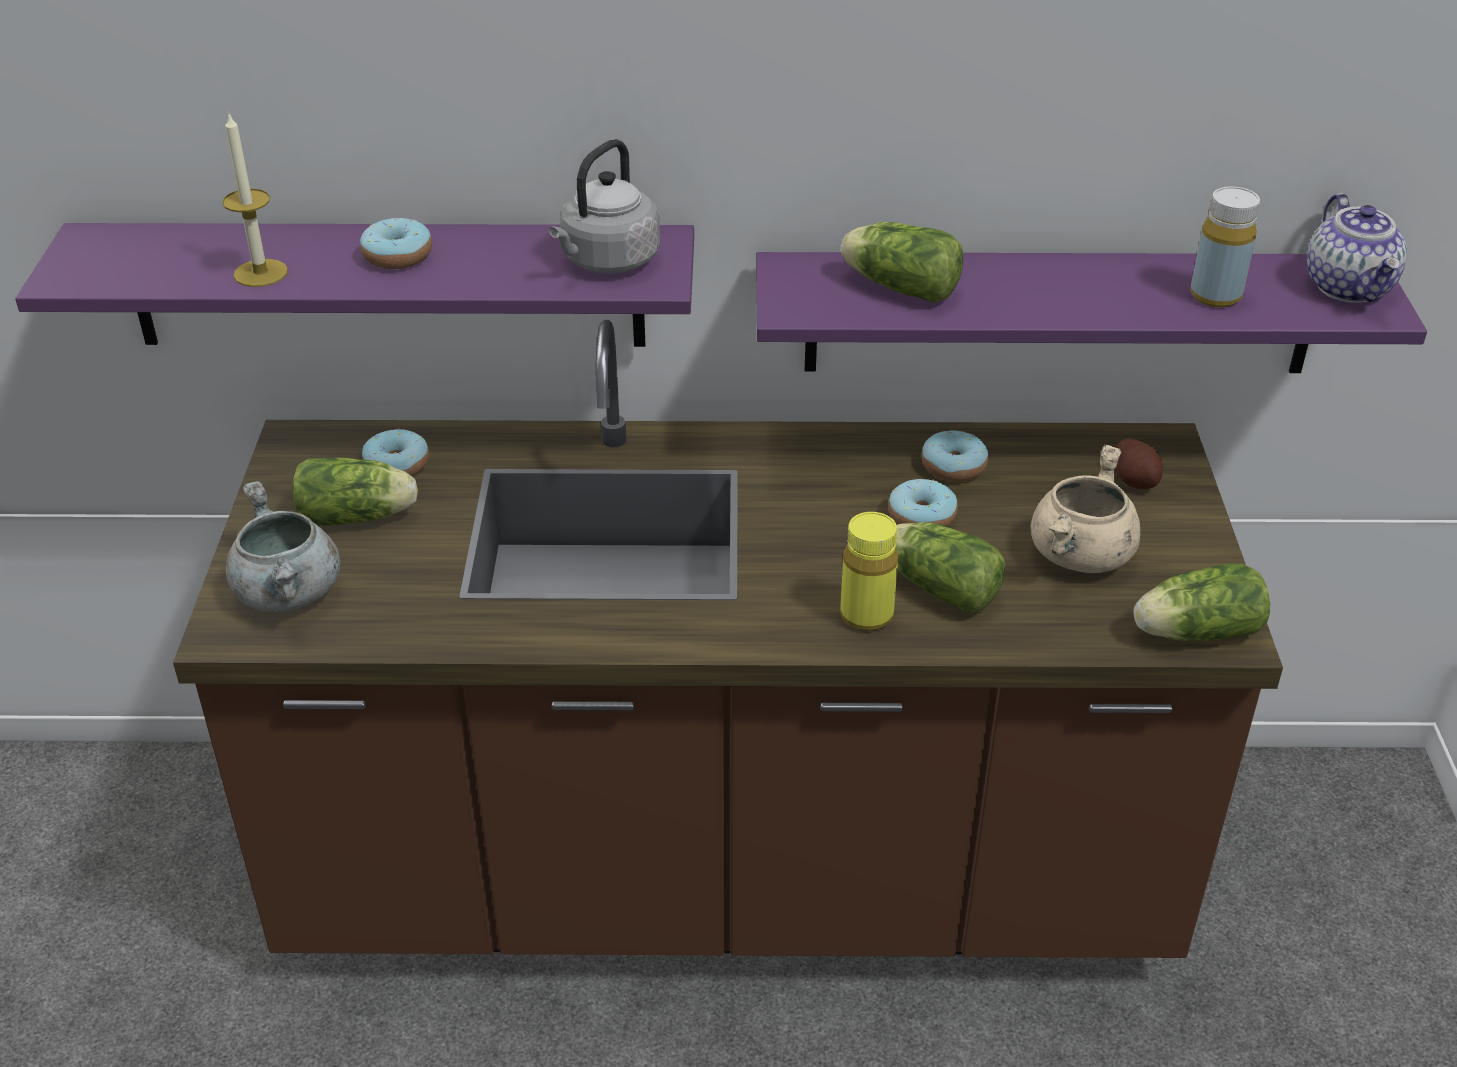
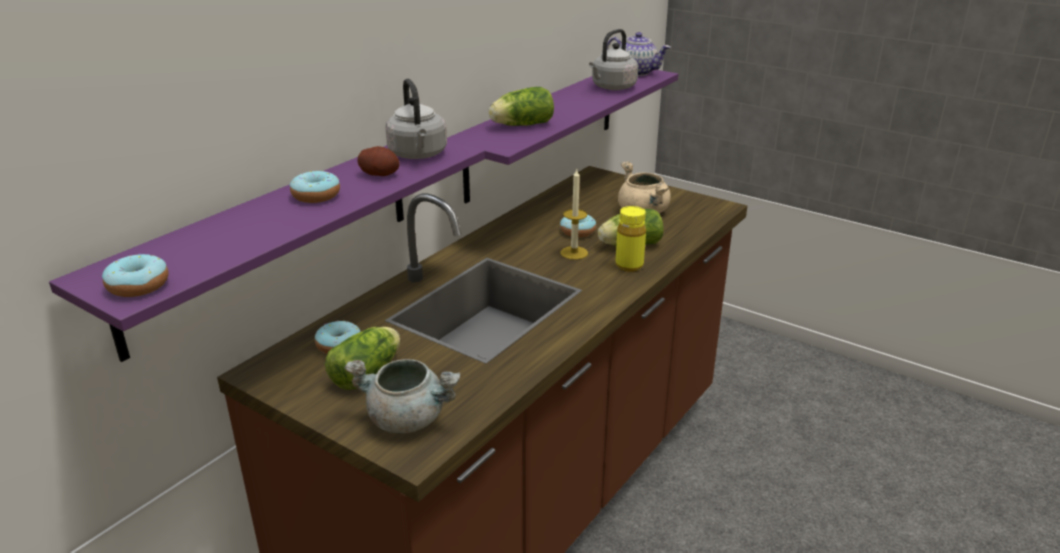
camera: 55 degrees left, 10 degrees down
(260, 273) = (259, 234): candle -> candle (574, 253)
(953, 467) = (553, 214): donut -> donut (138, 286)
(1135, 480) = (609, 187): potato -> potato (380, 174)
(1193, 632) = (712, 211): lettuce -> none
(1215, 296) = (612, 87): yellow bottle -> grey kettle

